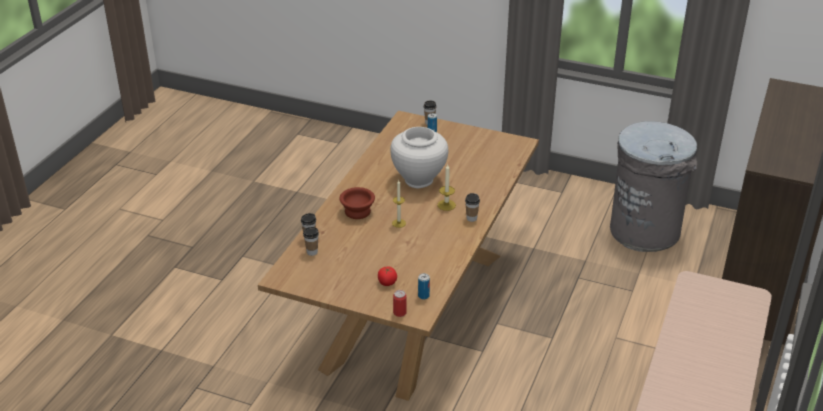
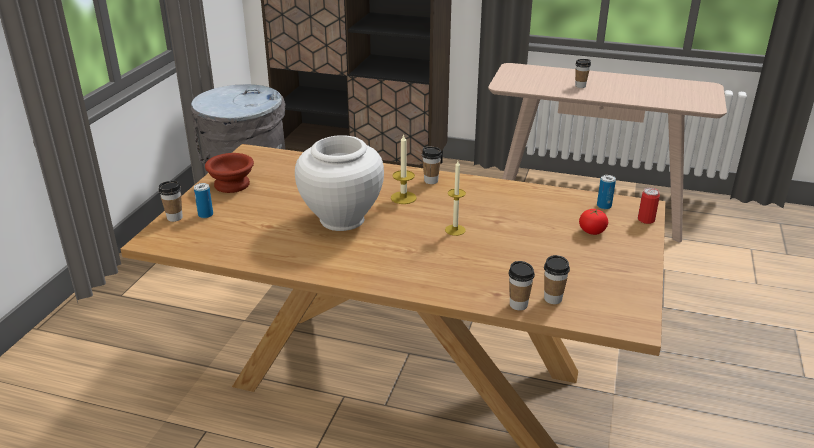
camera: 95 degrees left, 5 degrees down
(357, 212) = (435, 266): brown bowl -> brown bowl (233, 185)
(701, 336) = (580, 86): none -> cup

